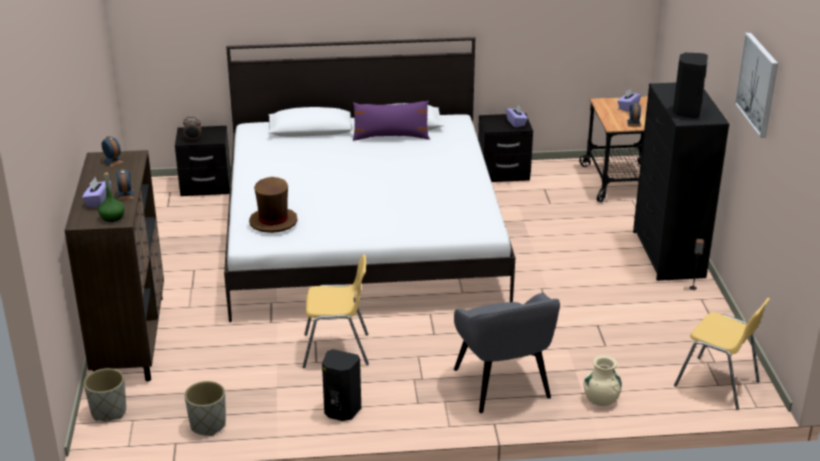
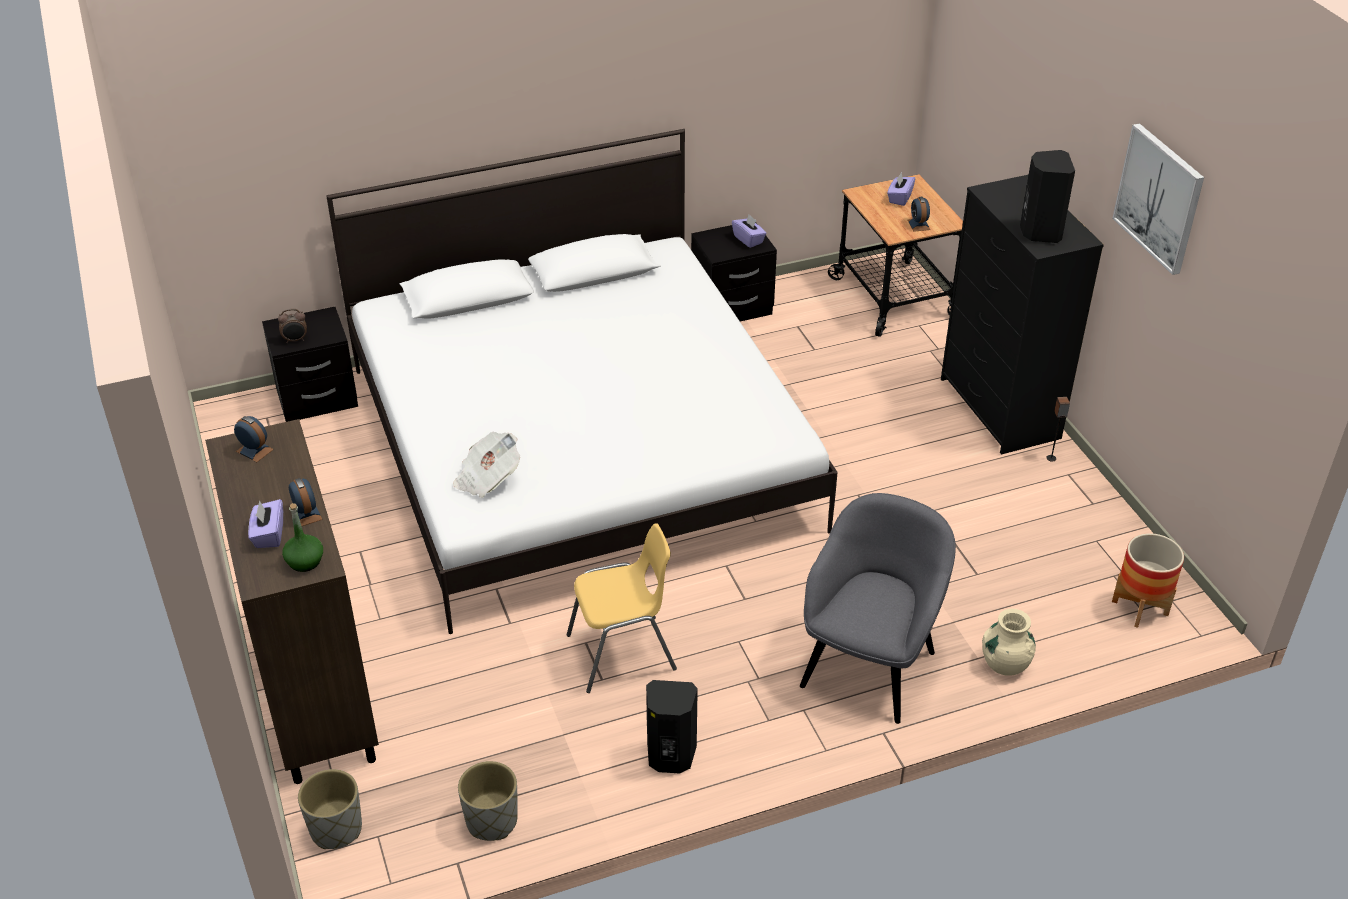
camera: 15 degrees left, 10 degrees up
(273, 222) = (487, 478): brown hat -> newspaper
(391, 137) = (590, 294): purple pillow -> none
(502, 385) = (869, 666): grey armchair -> grey armchair turned 120 degrees counterclockwise
(717, 384) = (1140, 608): yellow chair -> planter

